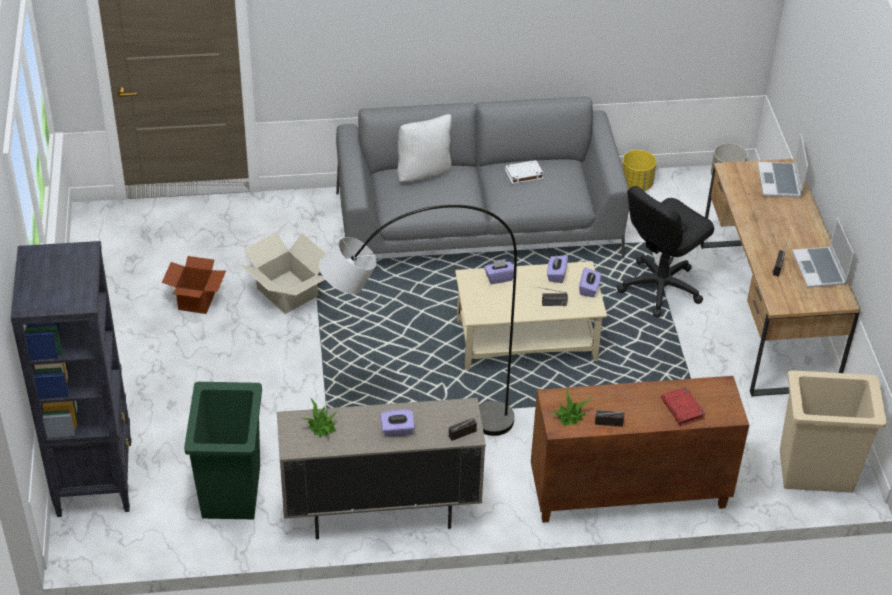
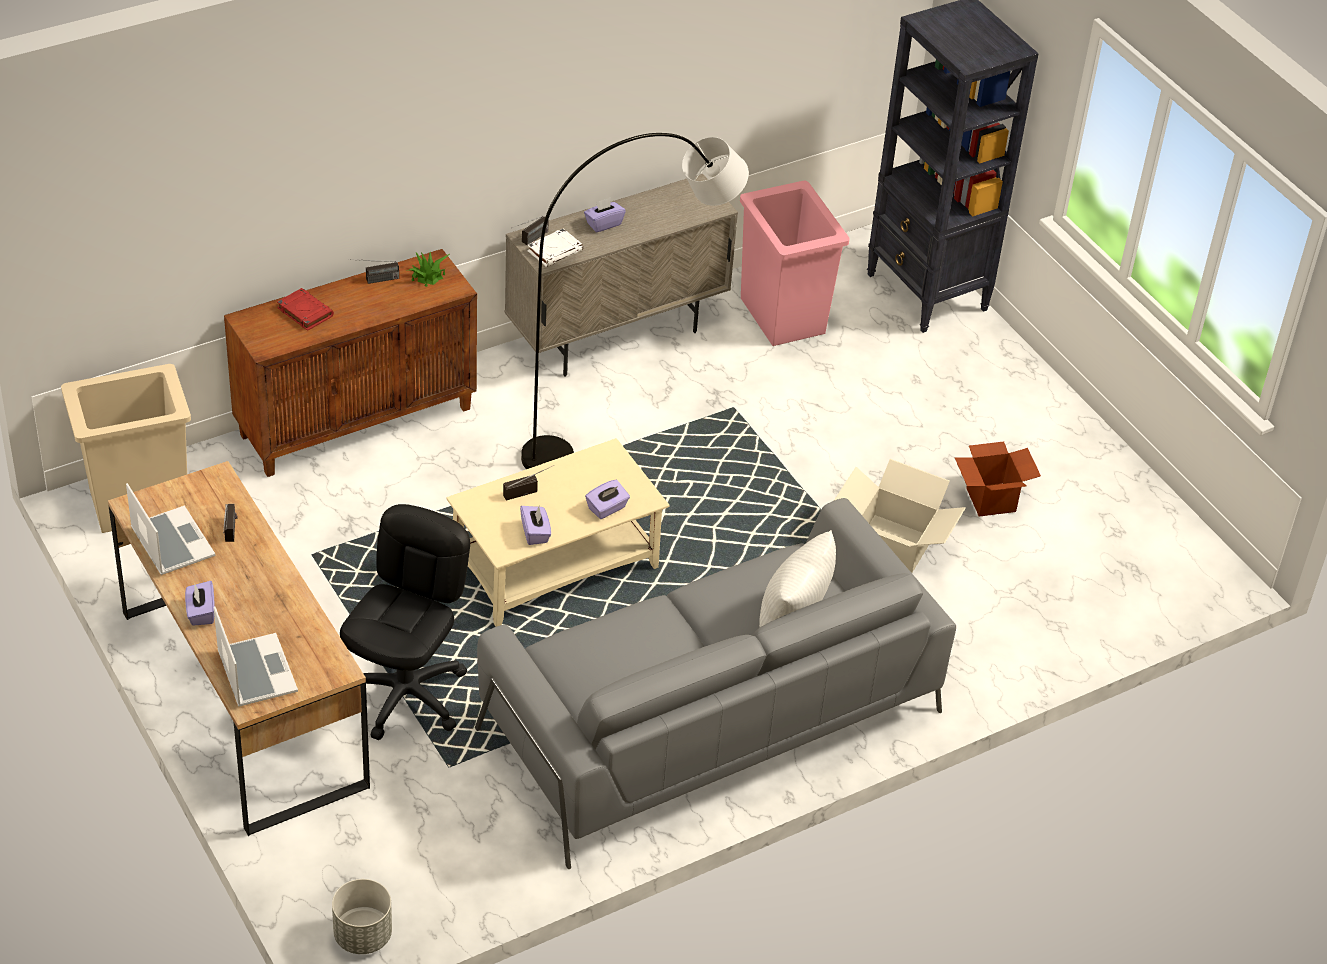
camera: 155 degrees right, 0 degrees up
(232, 491) = (782, 317): green trash can -> pink trash can
(321, 426) = (683, 209): potted plant -> none
(523, 174) = (652, 656): white book -> white book (555, 251)
(589, 289) = (484, 525): purple tissue box -> purple tissue box (201, 613)
(636, 184) = (506, 872): yellow planter -> none

